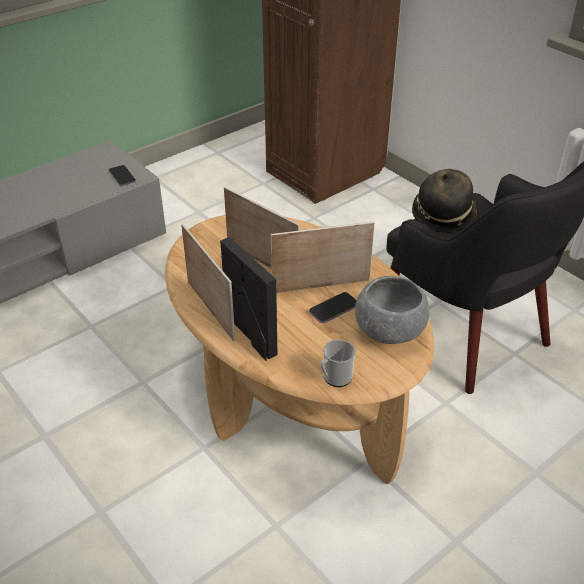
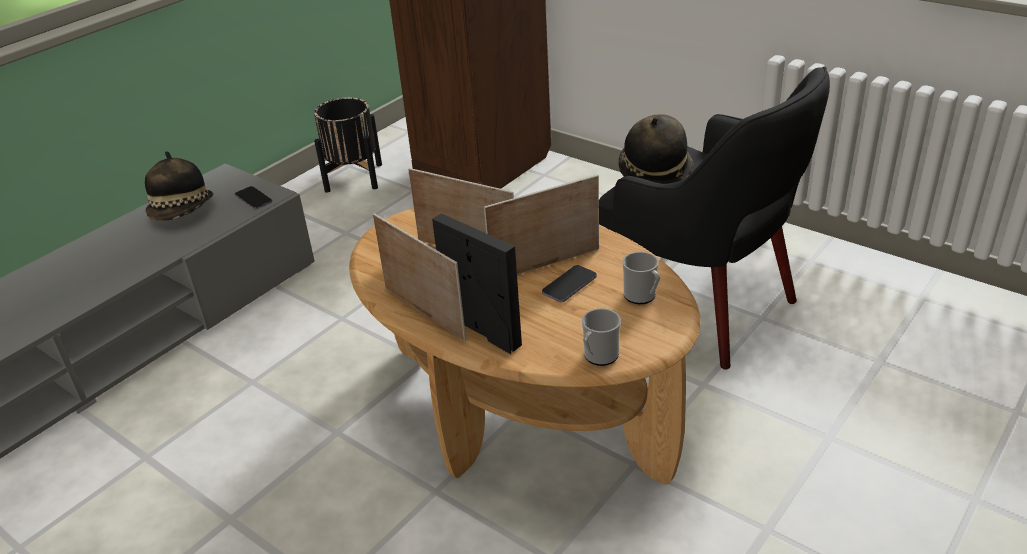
camera: 10 degrees left, 5 degrees down
(66, 178) = (183, 212): none -> hat
(218, 163) = (354, 177): none -> black planter
(390, 331) = (642, 296): grey bowl -> mug

